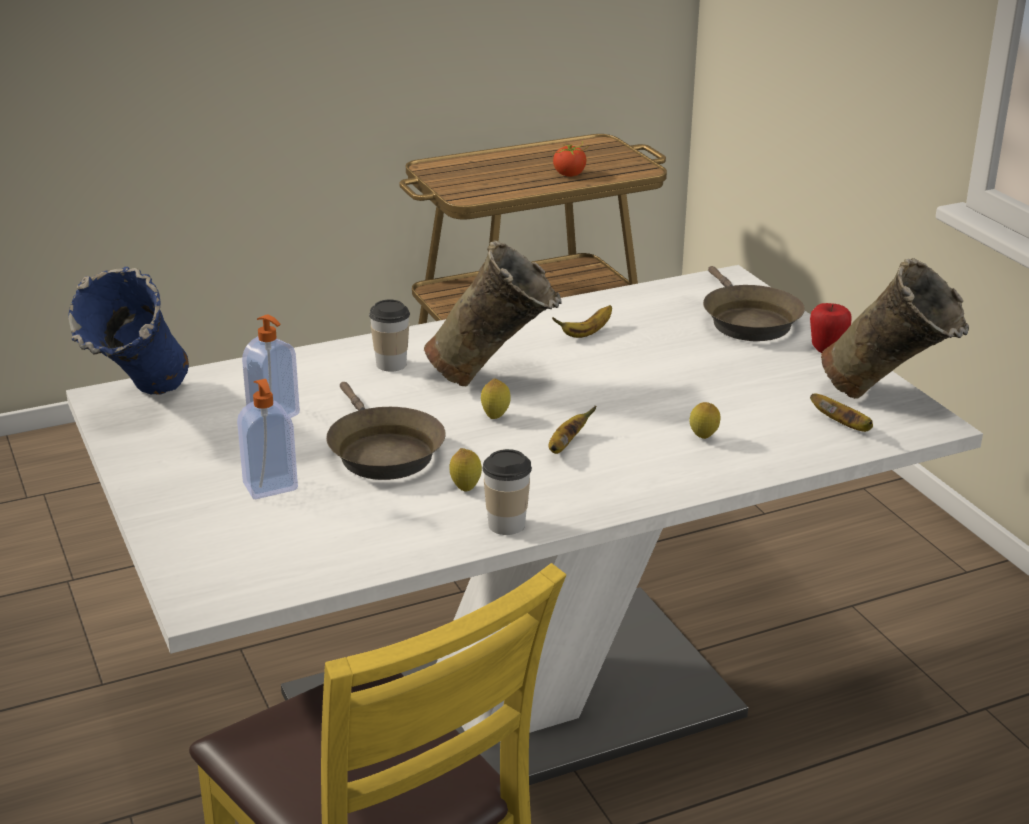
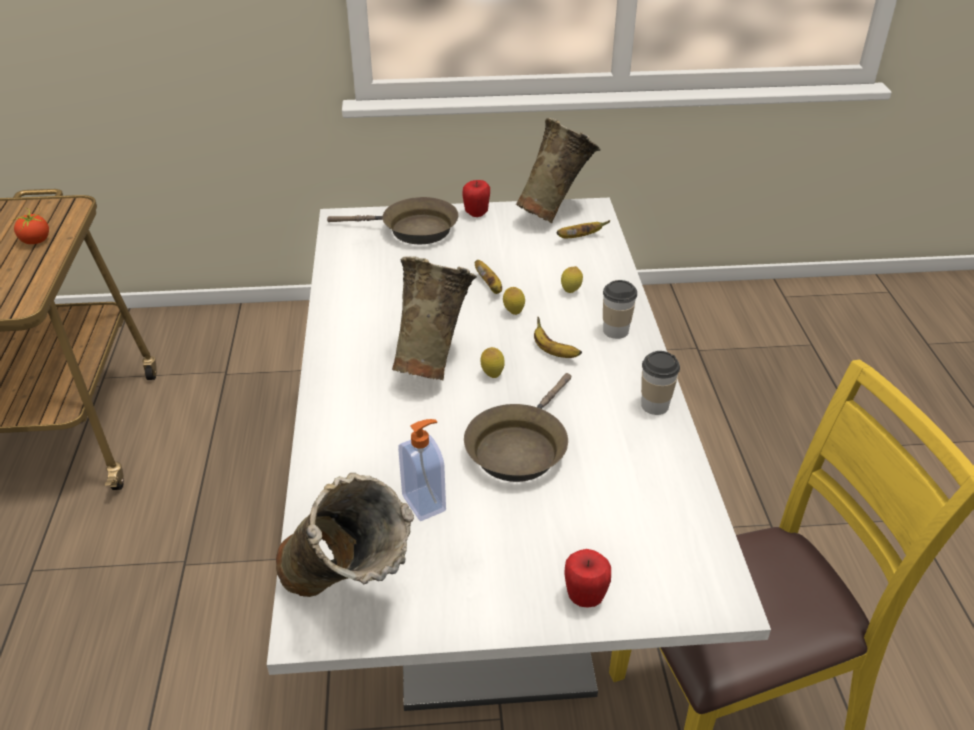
camera: 70 degrees left, 10 degrees up
(141, 407) = (349, 600): blue vase -> beige vase
(179, 519) = (585, 596): none -> apple
(271, 488) = (552, 525): soap dispenser -> none
(381, 451) = (519, 447): brown frying pan -> brown frying pan turned 120 degrees clockwise
(391, 364) = (367, 412): cup -> cup (615, 331)
(465, 488) = (595, 414): lemon -> lemon (513, 313)
(587, 333) = (383, 300): banana -> banana (490, 286)

